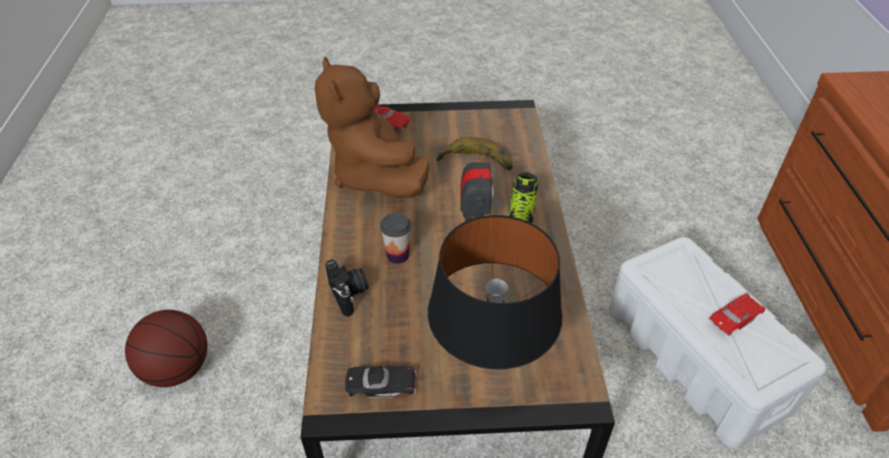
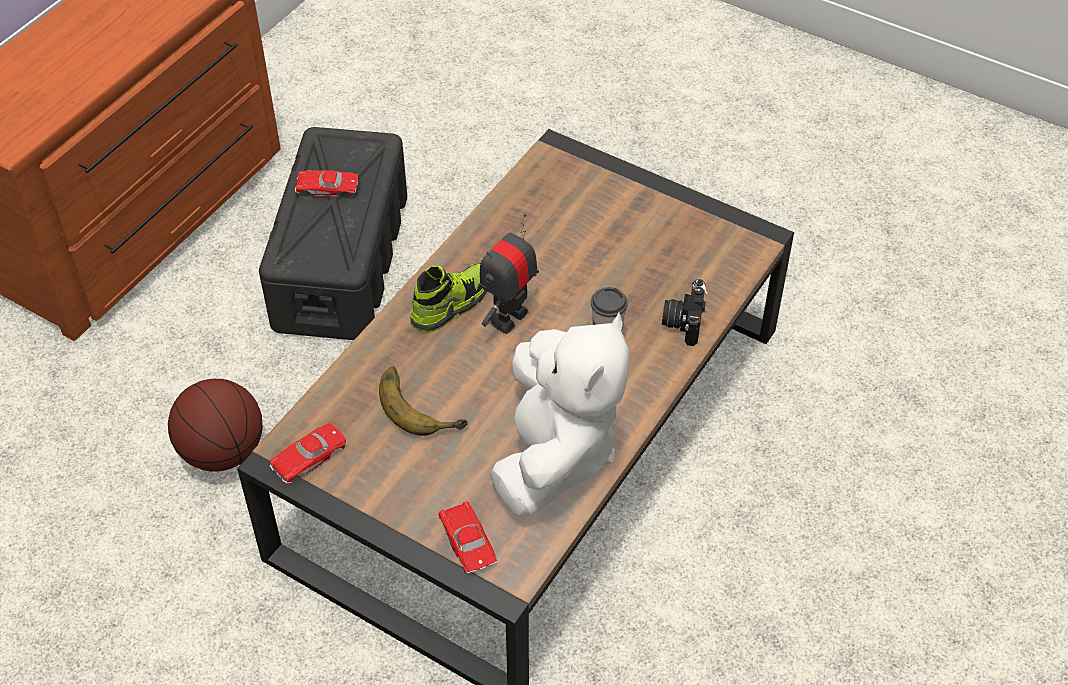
camera: 145 degrees left, 5 degrees up
(177, 369) = (871, 533): basketball -> basketball (222, 452)
(374, 175) = (555, 453): brown plush toy -> white plush toy
(381, 384) = (706, 234): black toy car -> none
(490, 361) = (602, 205): black table lamp -> none
(505, 117) = (309, 456): none -> red toy car
(695, 357) = (341, 262): white storage box -> black storage box

